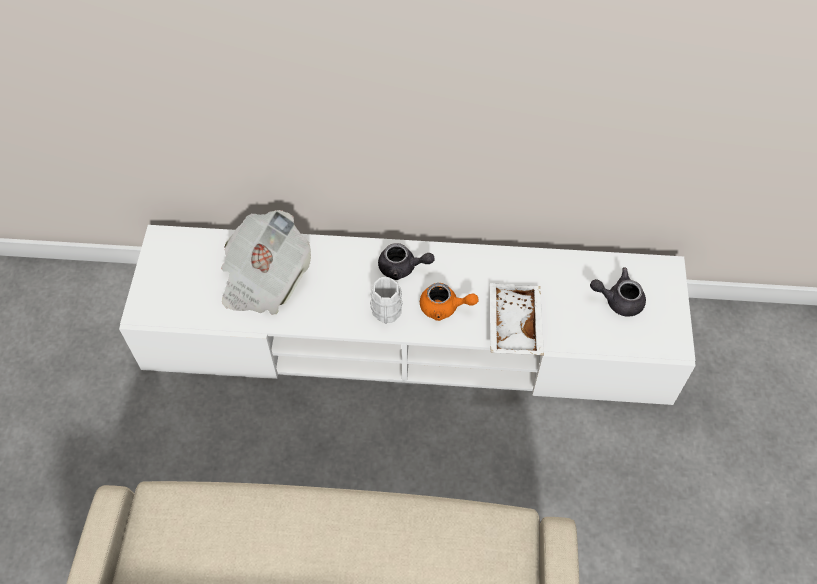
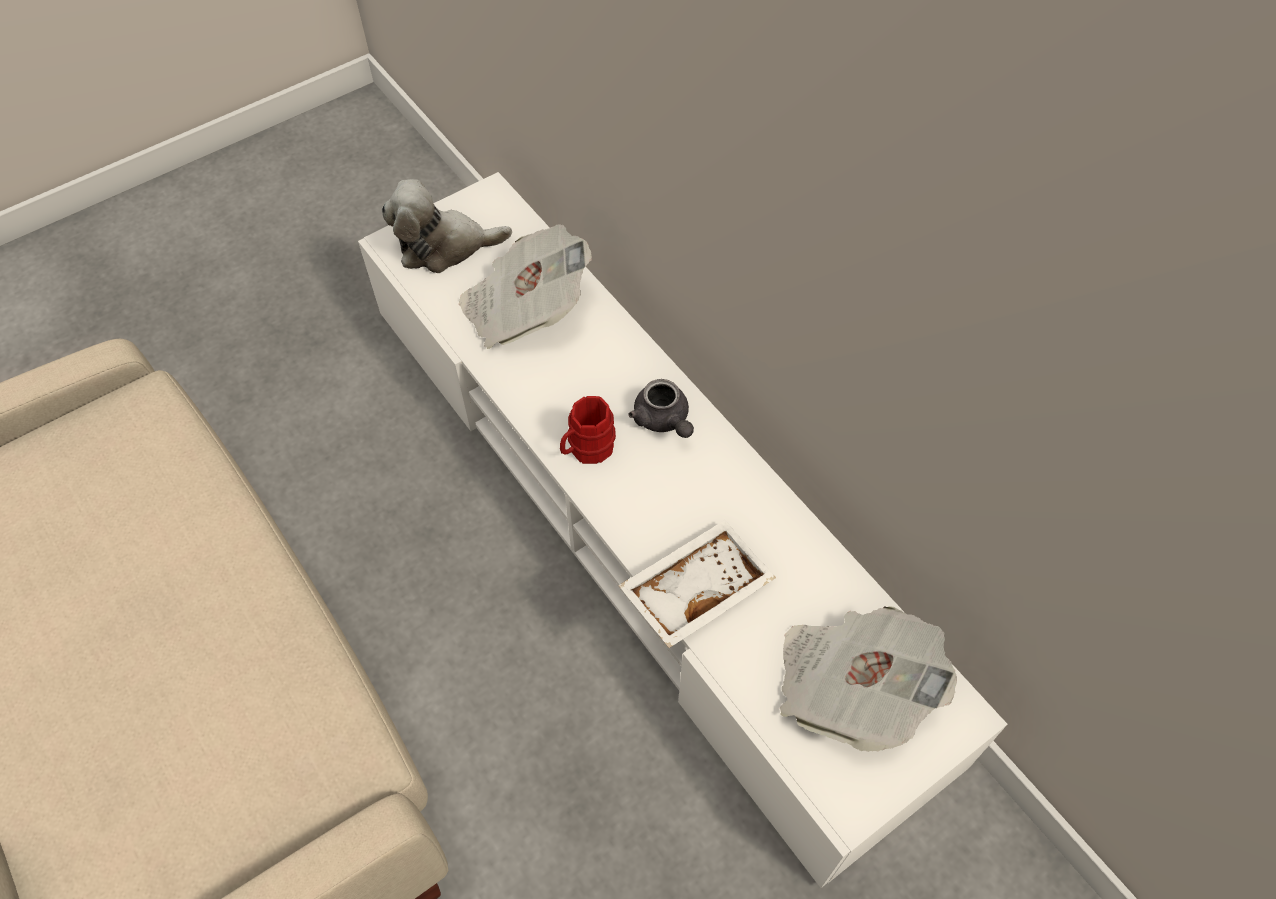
camera: 50 degrees right, 0 degrees up
(174, 287) = (444, 246): none -> plush toy
(386, 314) = (586, 449): white mug -> red mug
(444, 308) = (650, 500): orange teapot -> none
(618, 300) = (851, 686): grey teapot -> newspaper

